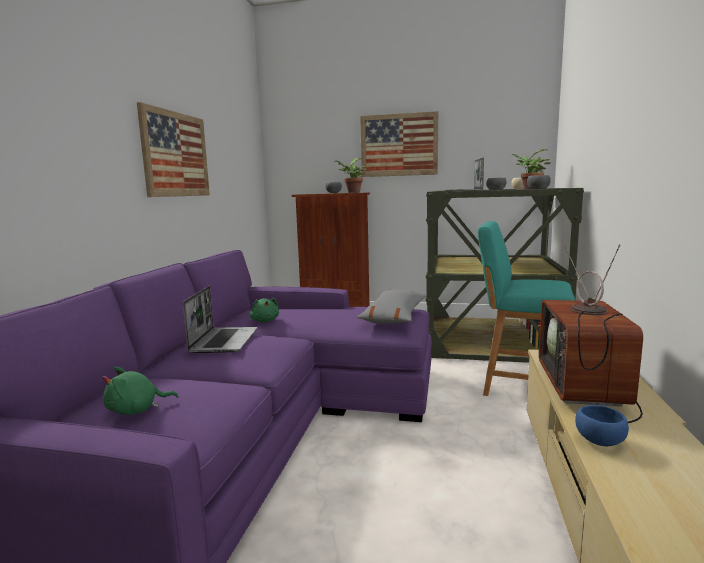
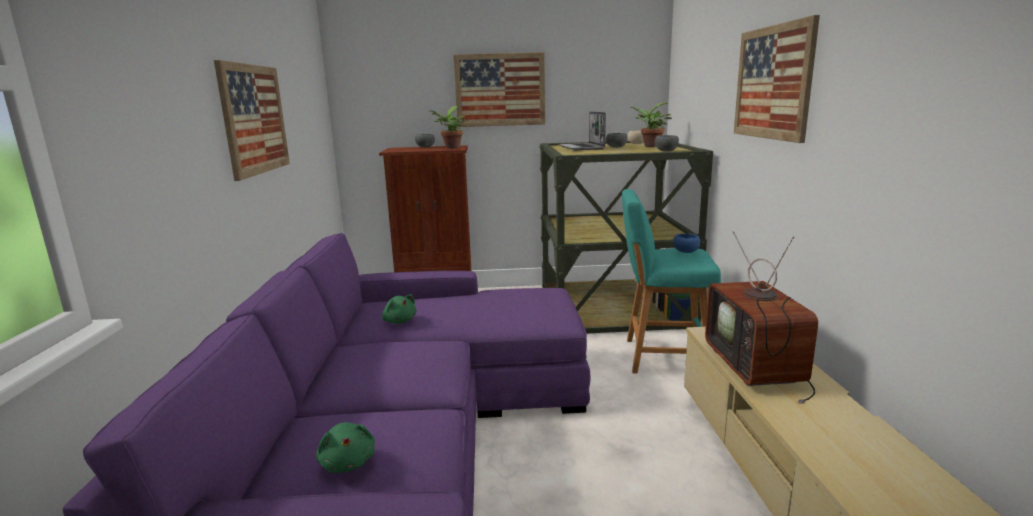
camera: 15 degrees left, 5 degrees up
(137, 410) = (348, 462): green plush toy -> green plush toy turned 75 degrees counterclockwise
(224, 341) = (376, 356): laptop -> none
(394, 317) = (541, 302): grey pillow -> none
(599, 442) = (793, 423): blue bowl -> blue bowl (686, 252)
(629, 106) = (772, 82): none -> picture

